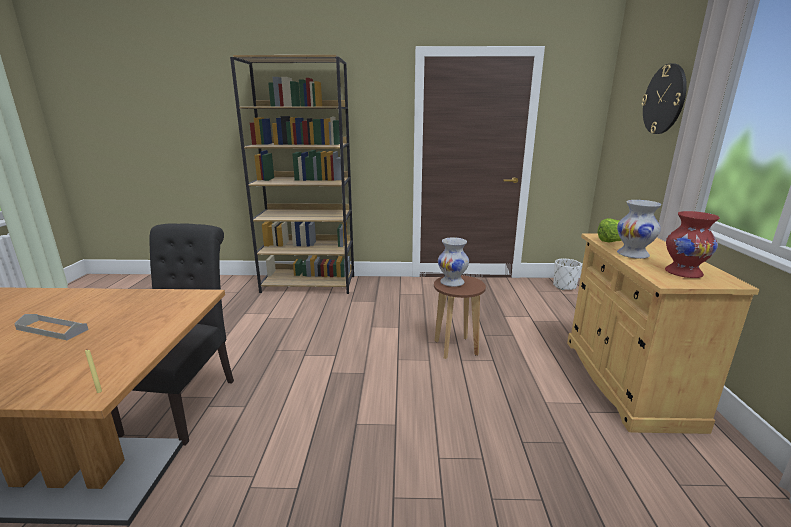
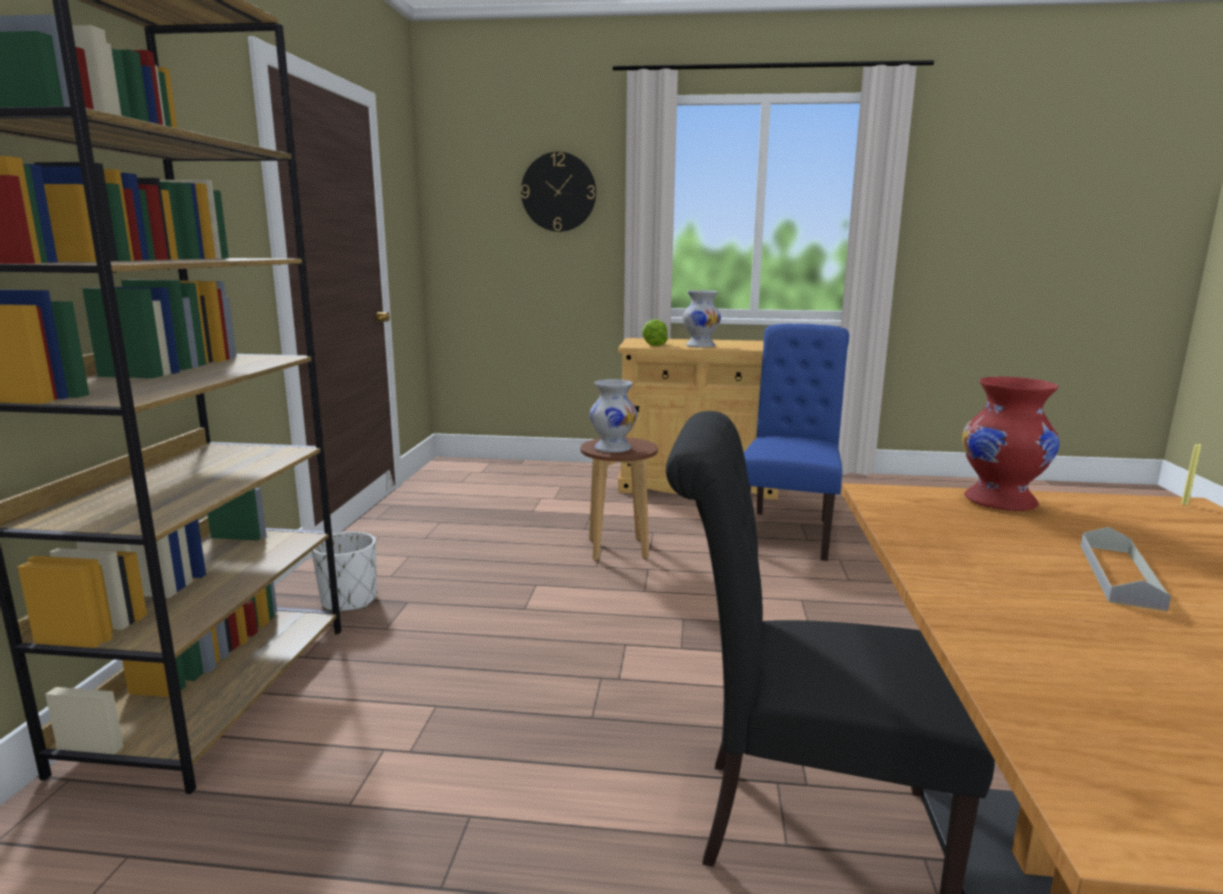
camera: 85 degrees left, 5 degrees down
(537, 431) = (788, 531): none -> blue chair
(564, 286) = (458, 467): white planter -> white planter (349, 600)
(683, 273) = (751, 345): red vase -> red vase (1001, 502)

